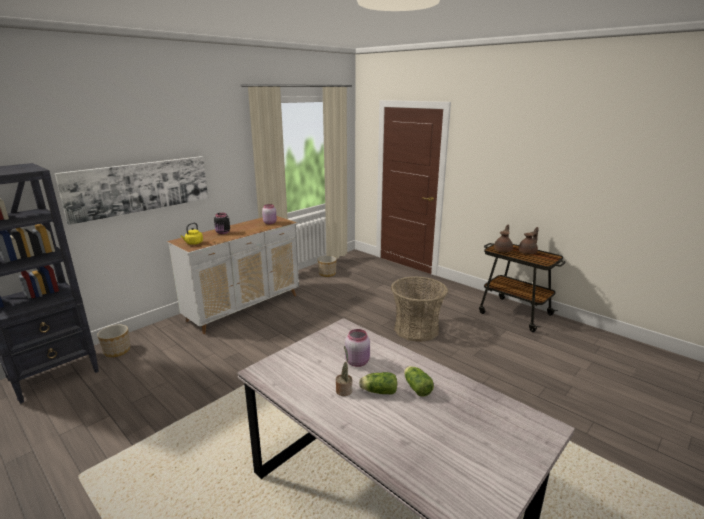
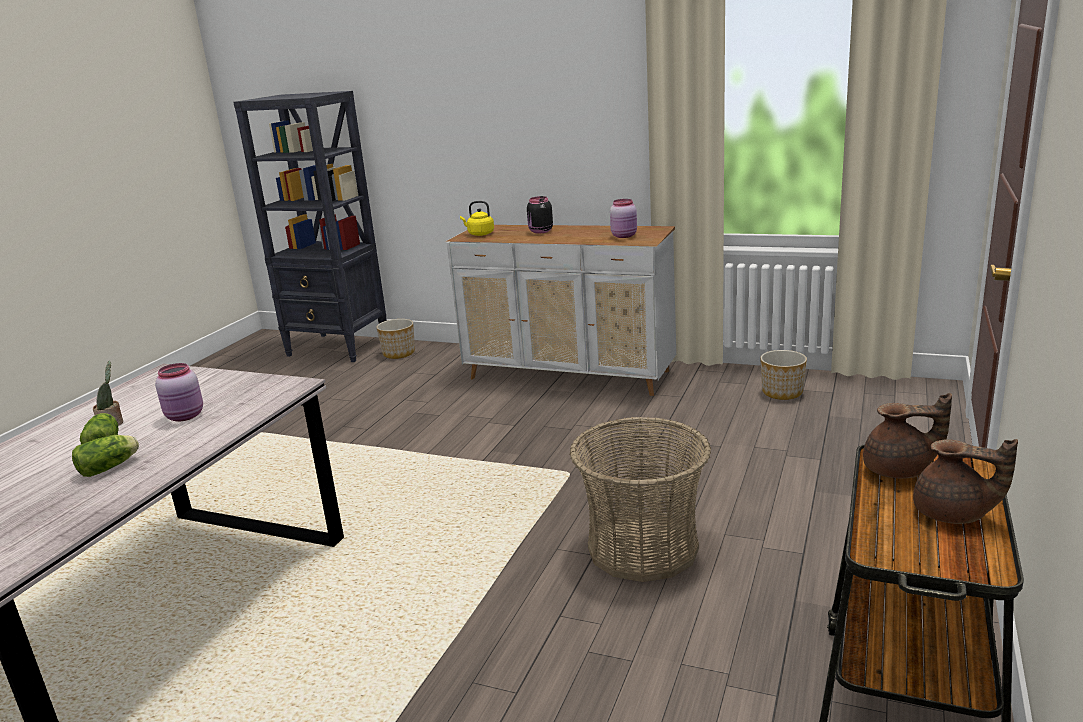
camera: 70 degrees right, 0 degrees up
(140, 187) = (467, 137): picture -> none

